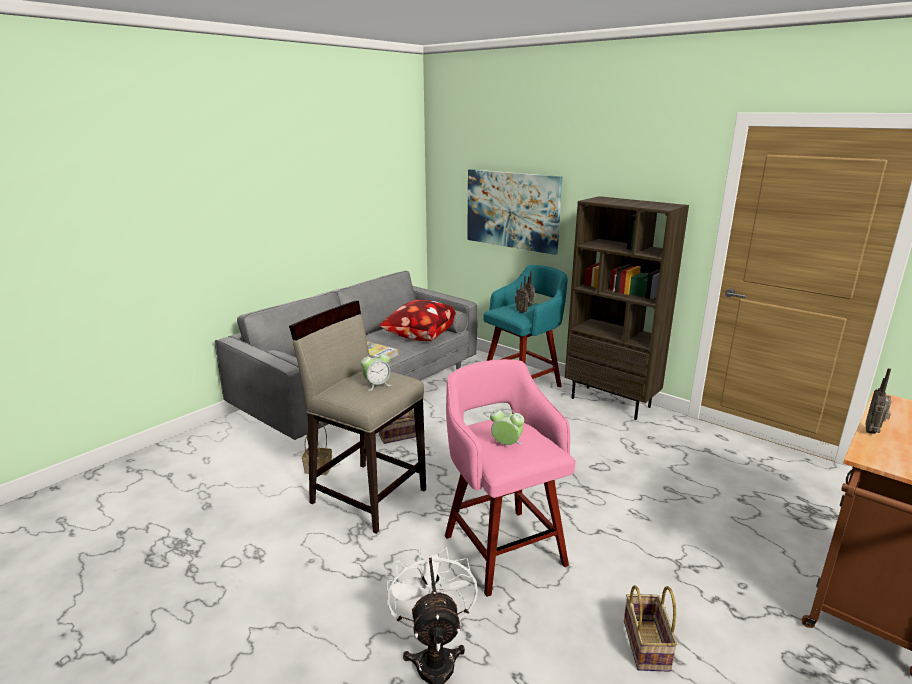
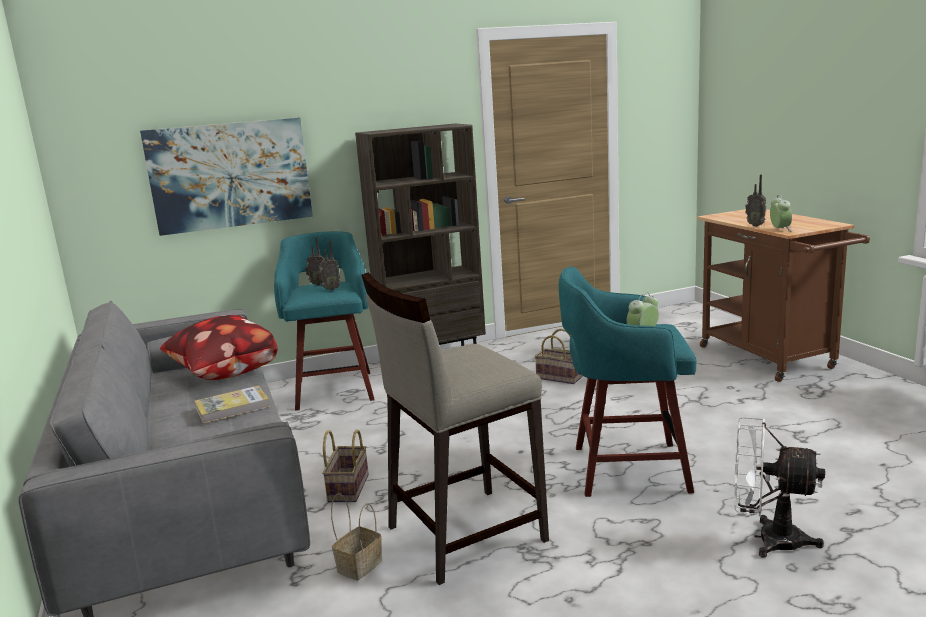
camera: 60 degrees left, 5 degrees down
(377, 385) = (473, 358): alarm clock -> alarm clock (780, 230)
(502, 547) = (625, 469): pink stool -> turquoise stool
(648, 646) = (782, 438): basket -> basket (560, 377)

